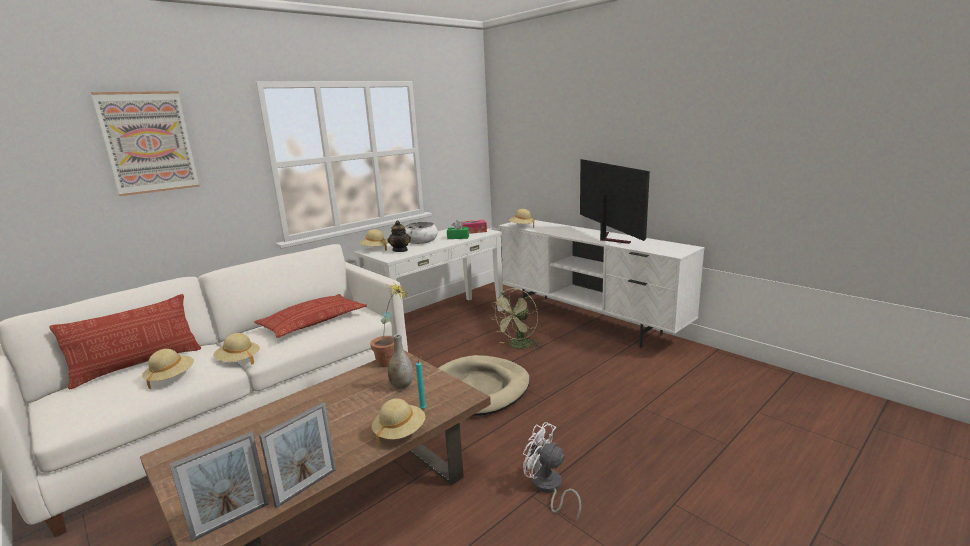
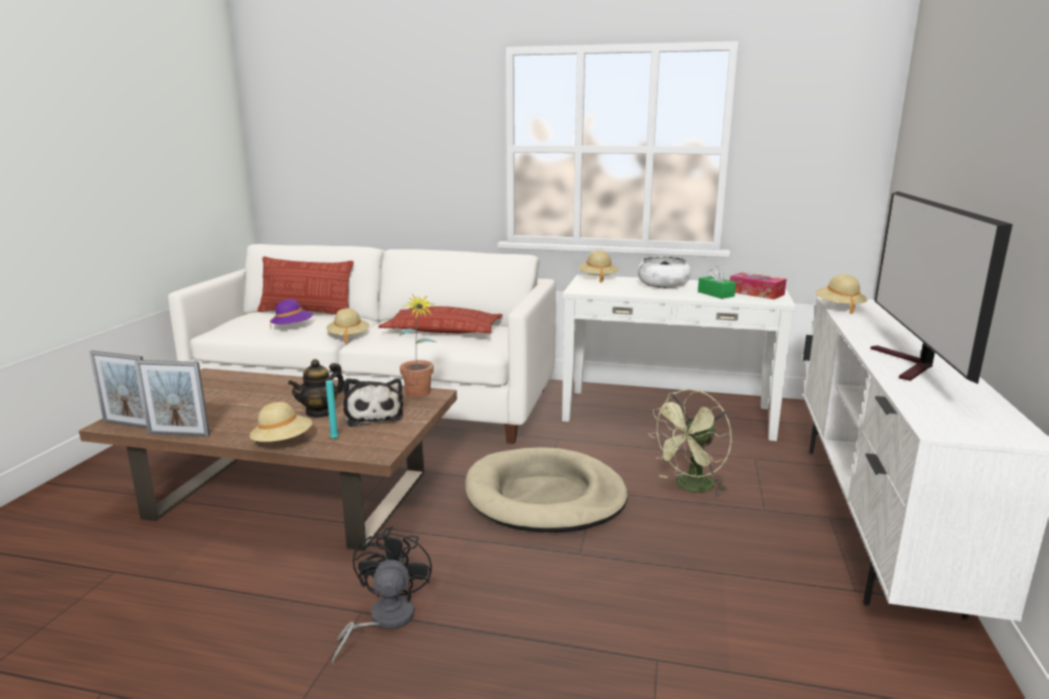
camera: 55 degrees right, 0 degrees up
(148, 142) = (395, 112): picture -> none
(171, 378) = (292, 327): beige hat -> purple hat
(400, 250) = (613, 286): teapot -> teapot (320, 412)
(402, 386) = (374, 415): grey vase -> plush toy
(518, 346) = (690, 487): green fan -> green fan turned 45 degrees counterclockwise
(548, 488) = (383, 620): white fan -> black fan
(608, 238) = (910, 365): television -> television turned 150 degrees clockwise

